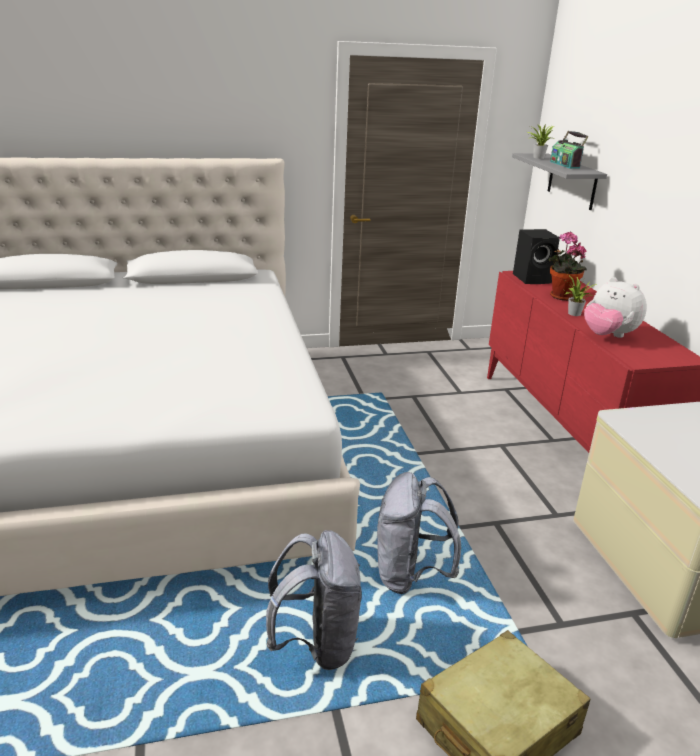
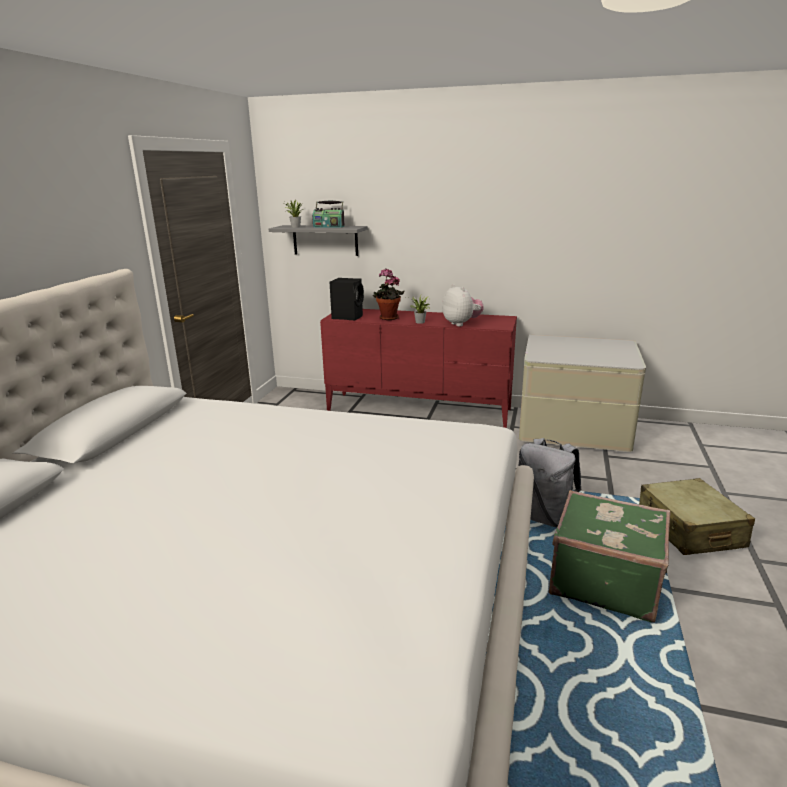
camera: 60 degrees left, 5 degrees down
(316, 644) = (604, 580): grey backpack -> green suitcase
(608, 336) = (461, 324): plush toy -> plush toy turned 105 degrees counterclockwise

